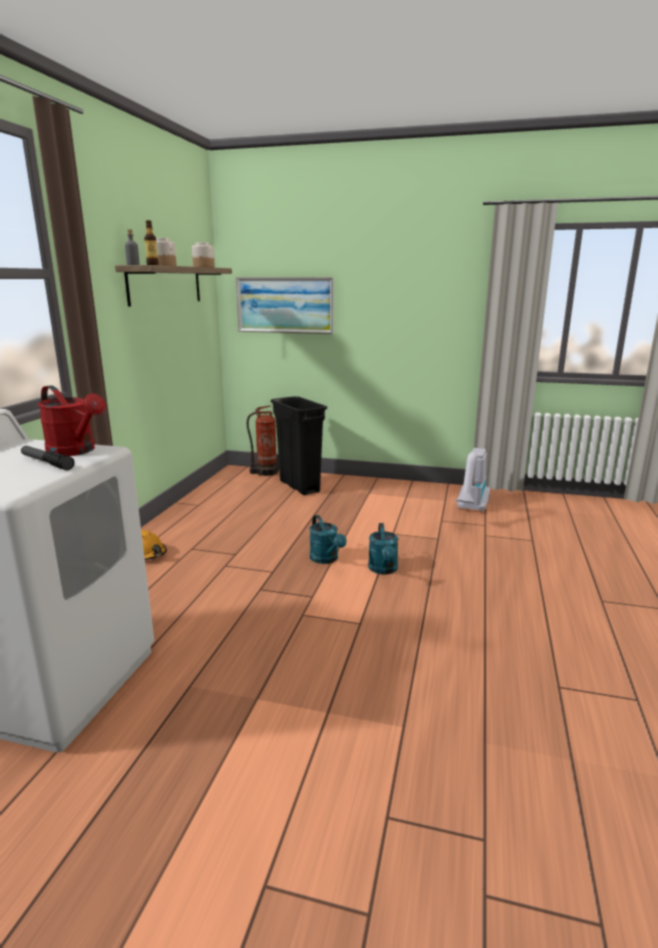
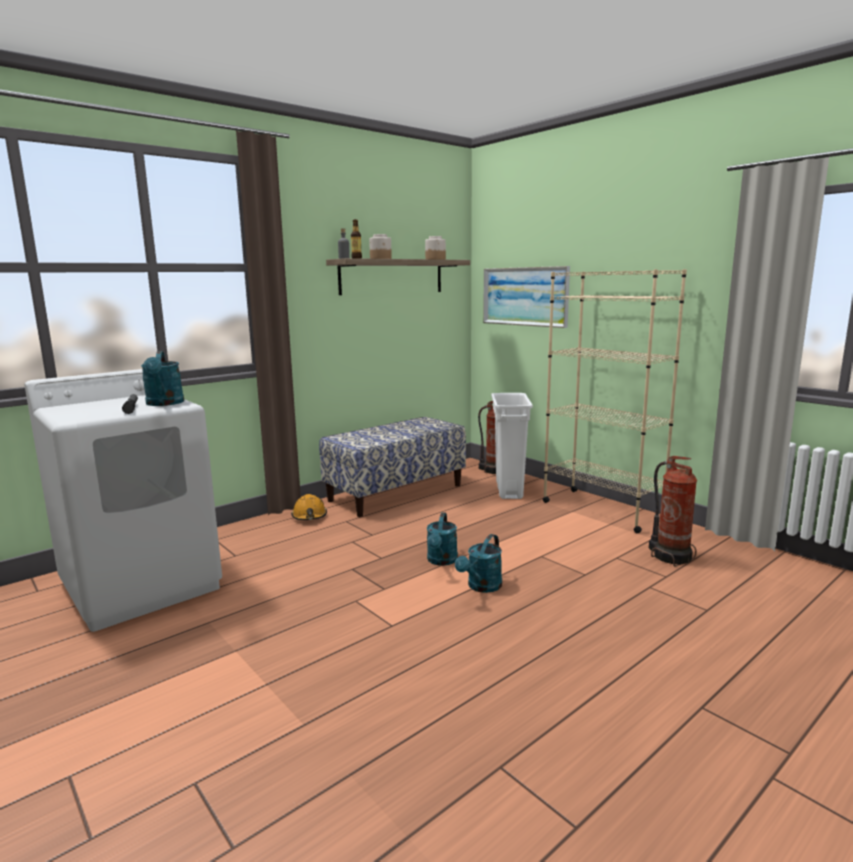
camera: 35 degrees right, 5 degrees down
(76, 451) = (164, 403): red watering can -> turquoise watering can
(203, 511) = (396, 492): none -> bench
(299, 486) = (509, 489): black trash can -> white trash can
(387, 487) = (602, 510): none -> beige bookcase
(470, 510) = (671, 556): vacuum cleaner -> fire extinguisher

